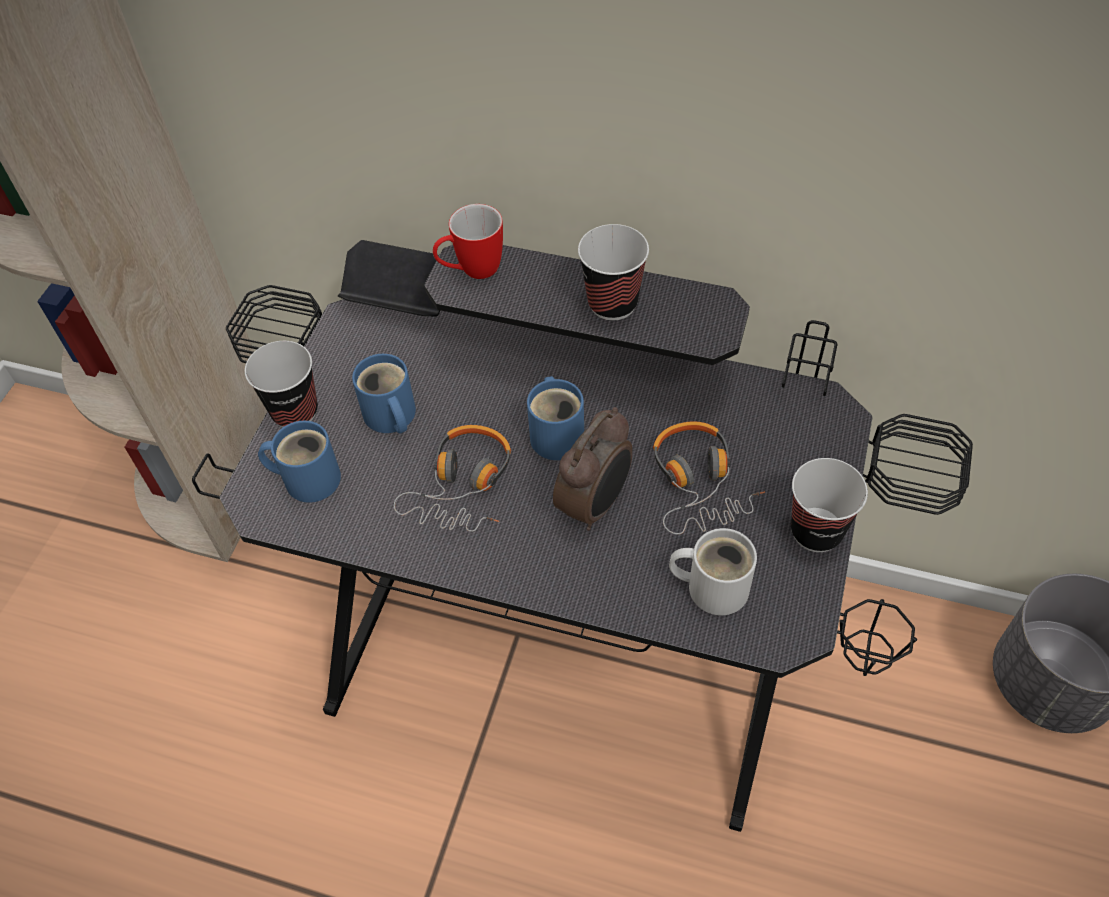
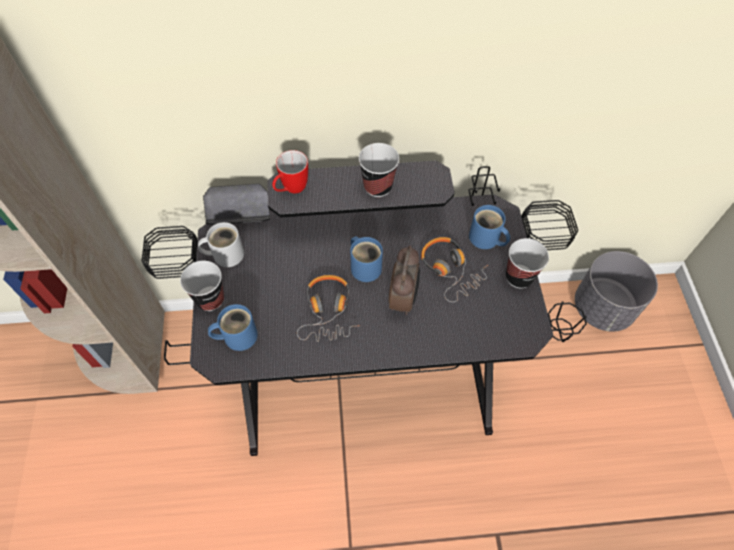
camera: 25 degrees left, 5 degrees up
(389, 417) = (267, 285): blue mug -> blue mug (485, 239)
(712, 585) = (481, 322): white mug -> white mug (225, 254)

